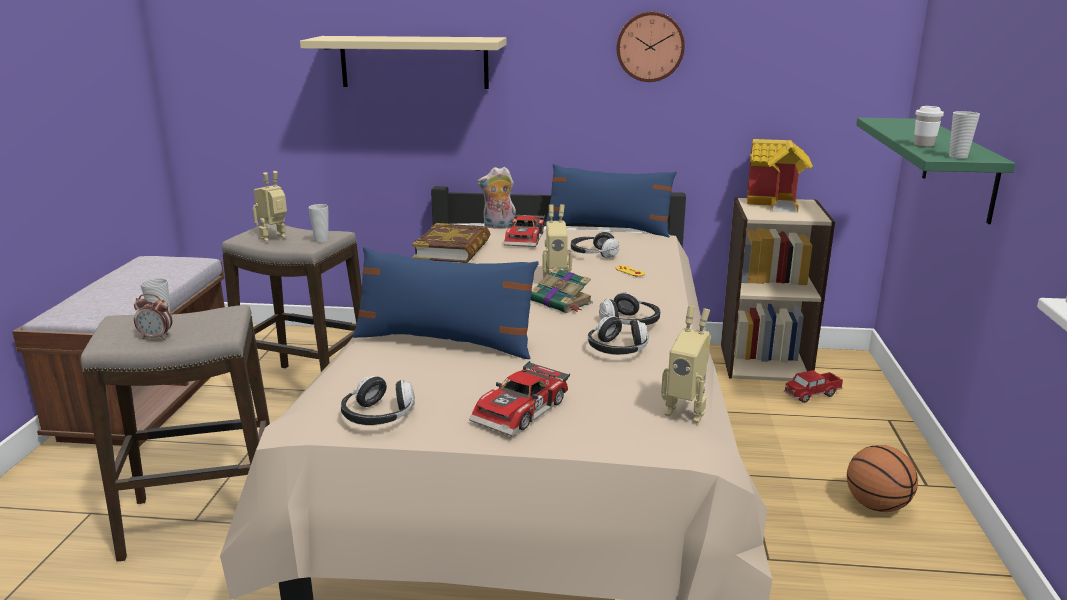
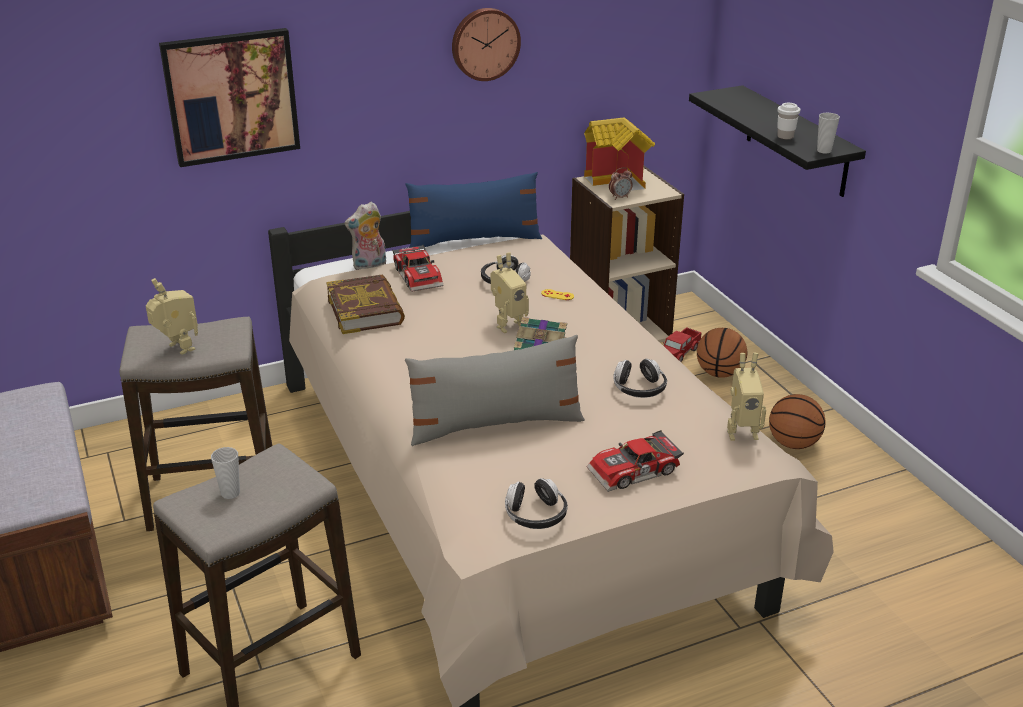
camera: 30 degrees left, 10 degrees up
(156, 337) = (249, 508): alarm clock -> alarm clock (620, 197)
(275, 239) = (177, 349): toy robot -> toy robot turned 120 degrees clockwise
(321, 240) = (235, 338): cup -> none
(414, 62) = (231, 96): beige shelf -> picture
(445, 342) = (495, 424): blue pillow -> grey pillow
(523, 411) = (635, 472): toy car -> toy car turned 60 degrees clockwise
(630, 323) = (619, 357): headphones -> none
(841, 421) = (719, 373): none -> basketball
(959, 168) = (796, 141): green shelf -> black shelf

